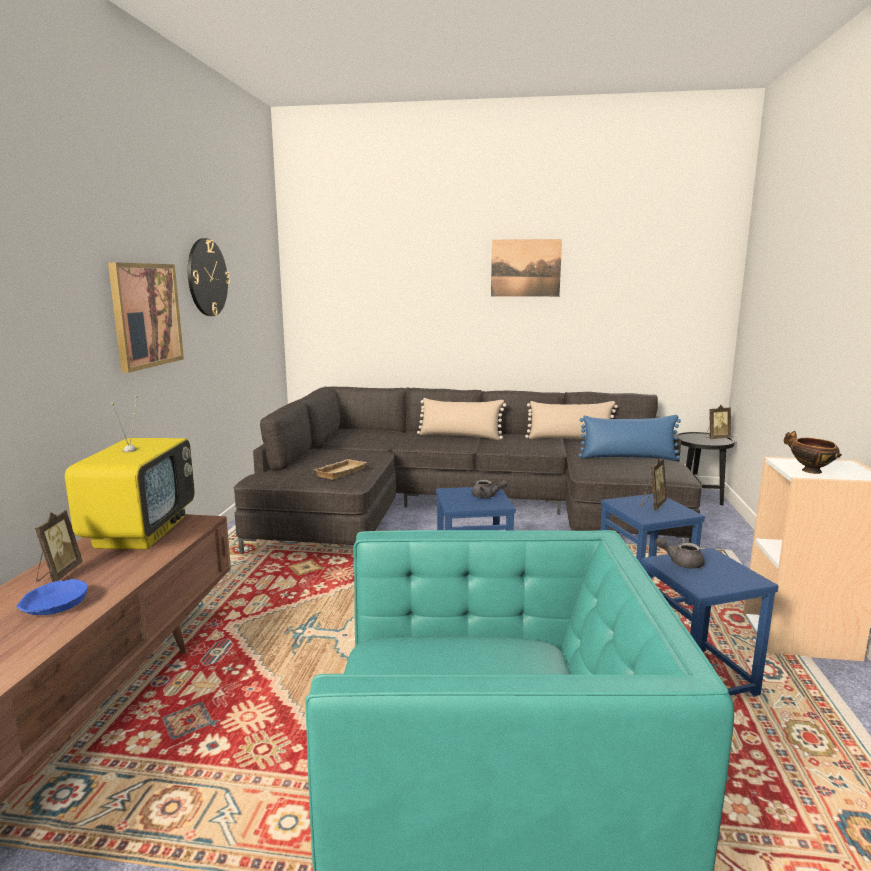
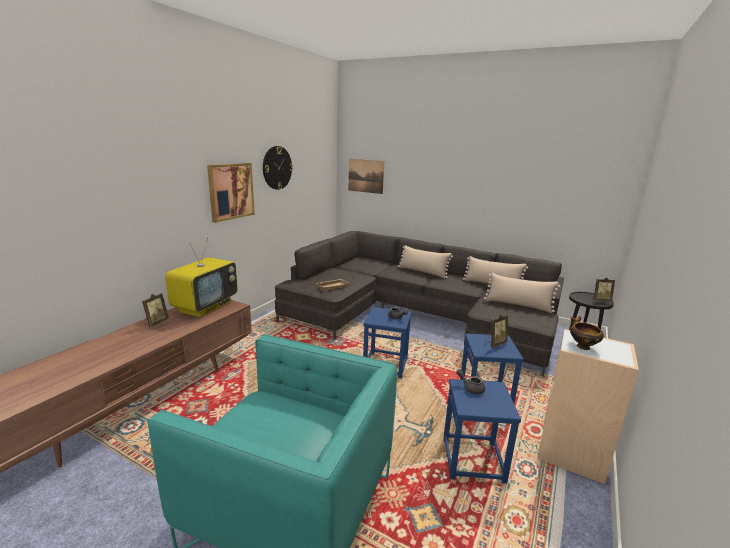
camera: 20 degrees right, 5 degrees up
(54, 606) = (142, 339): blue bowl -> none
(525, 268) = (481, 167): picture -> picture (366, 176)
(628, 458) = (518, 305): blue pillow -> beige pillow

